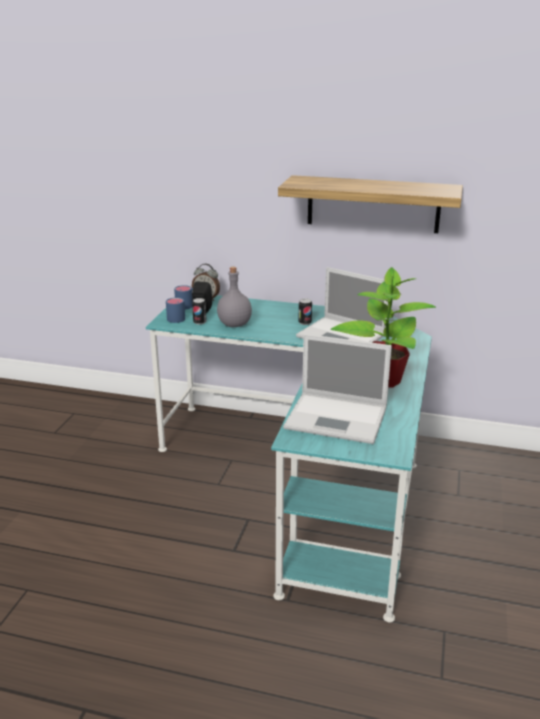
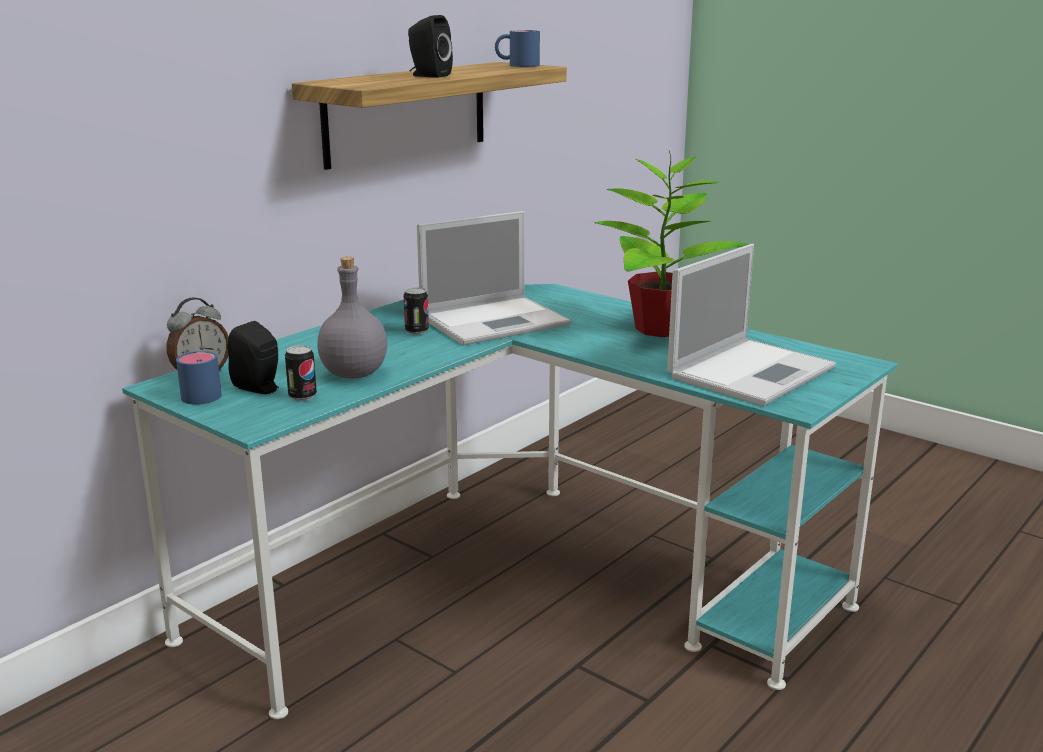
camera: 65 degrees left, 5 degrees down
(174, 317) = (245, 412): blue mug -> blue mug (517, 65)
(354, 186) = (428, 76): none -> black speaker

